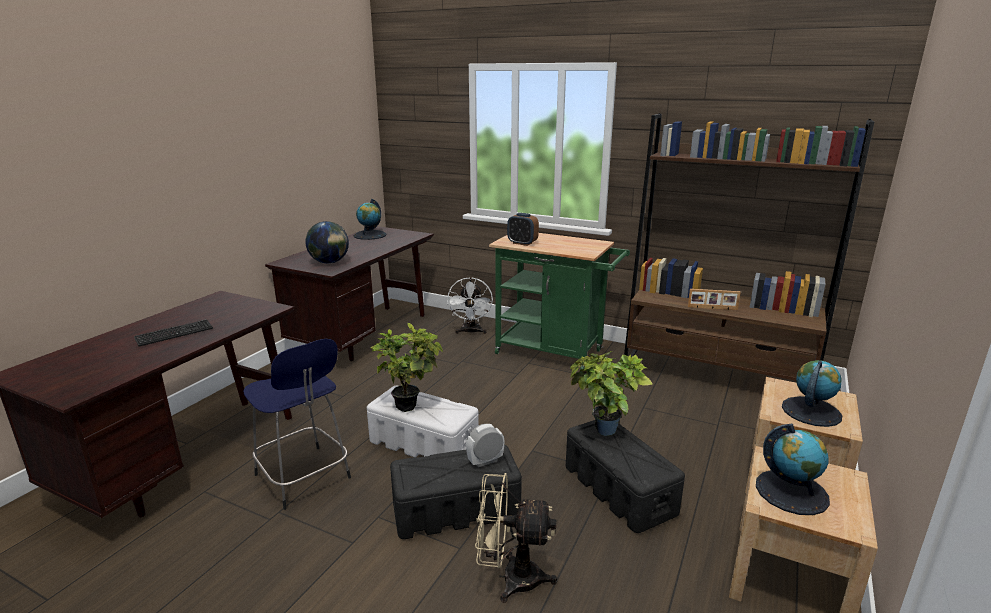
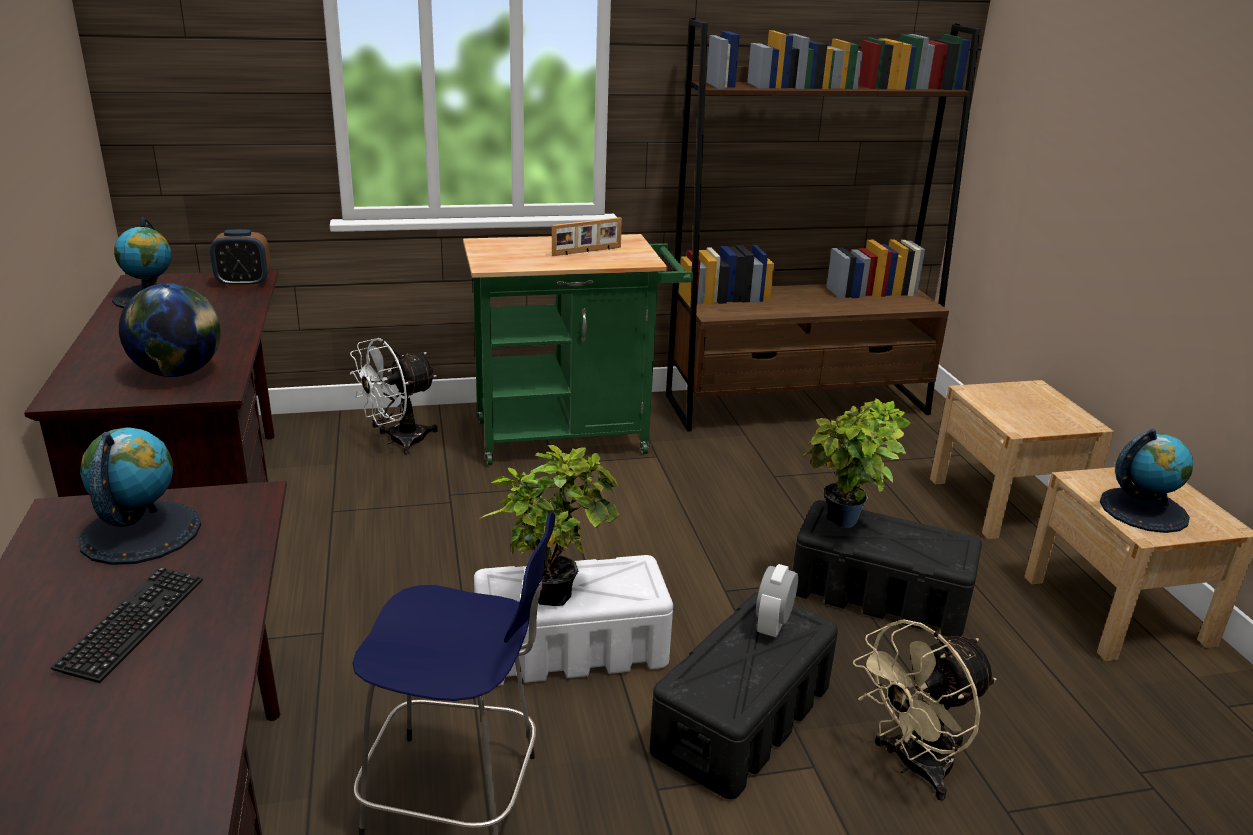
camera: 40 degrees left, 5 degrees up
(470, 332) = (398, 441): white fan -> white fan turned 90 degrees clockwise
(522, 243) = (521, 261): alarm clock -> alarm clock (244, 283)
(712, 308) = (807, 310): picture frame -> picture frame (587, 251)
(811, 411) = (1038, 413): globe -> globe (140, 532)

